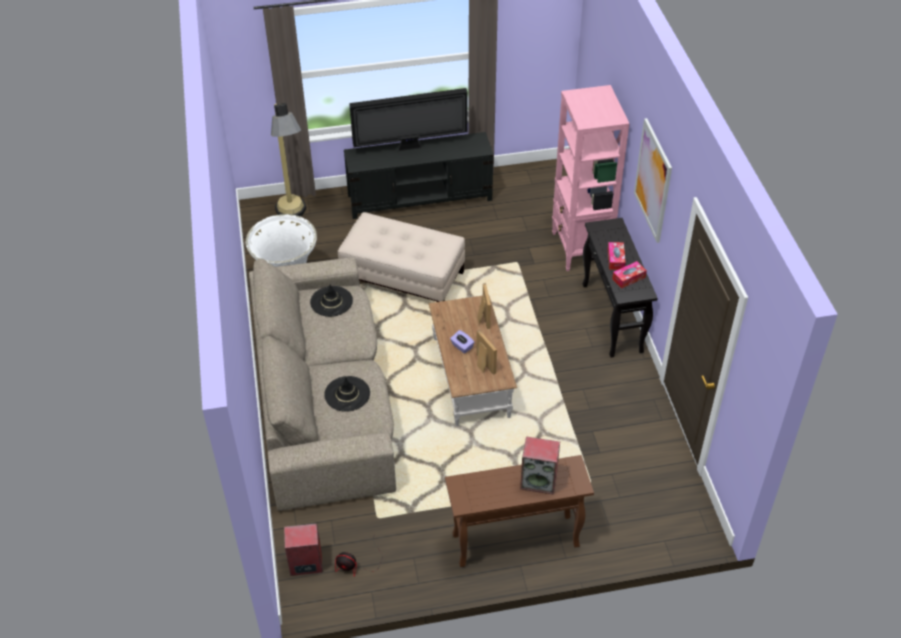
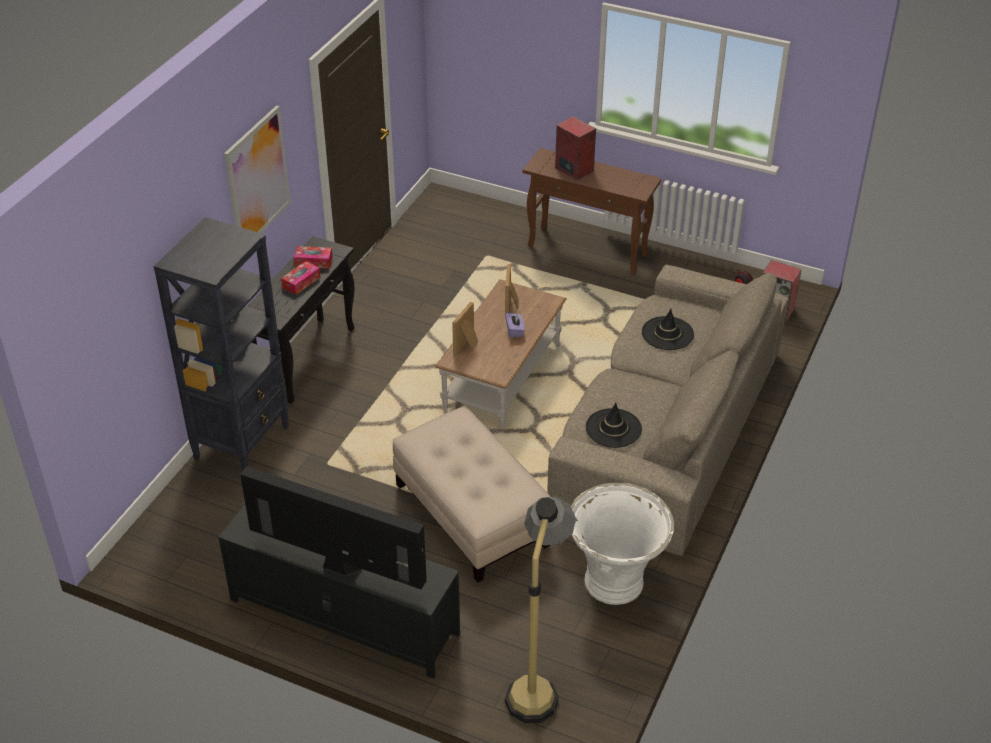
camera: 145 degrees left, 5 degrees down
(580, 249) = (243, 442): pink bookcase -> black bookcase

